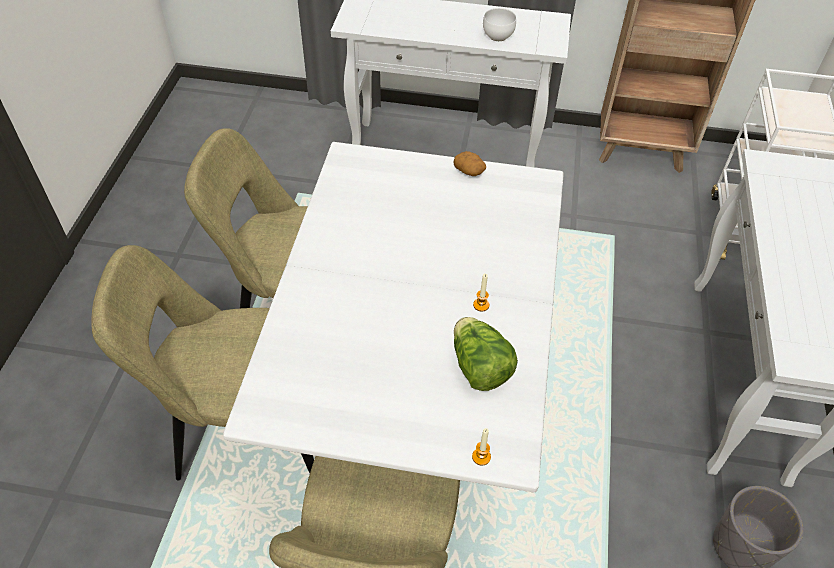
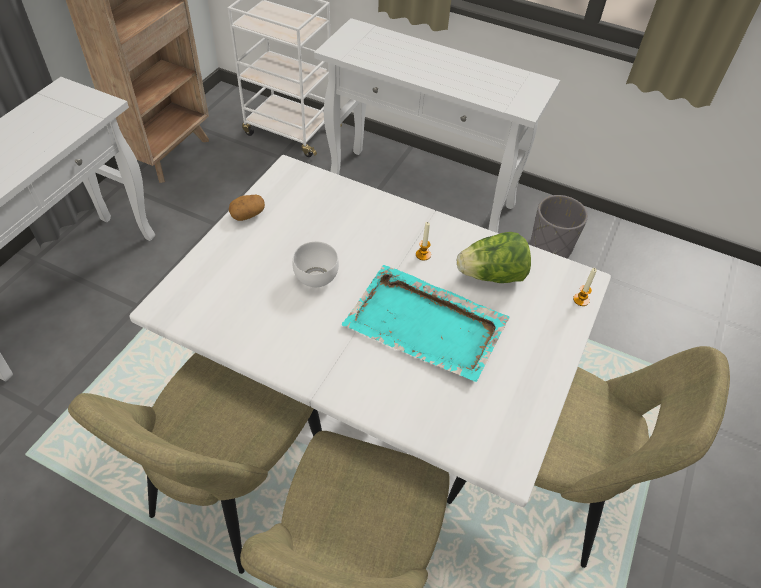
camera: 75 degrees left, 0 degrees up
(391, 325) = (427, 326): none -> turquoise tray
(499, 36) = (52, 133): white bowl -> white bowl (316, 276)

